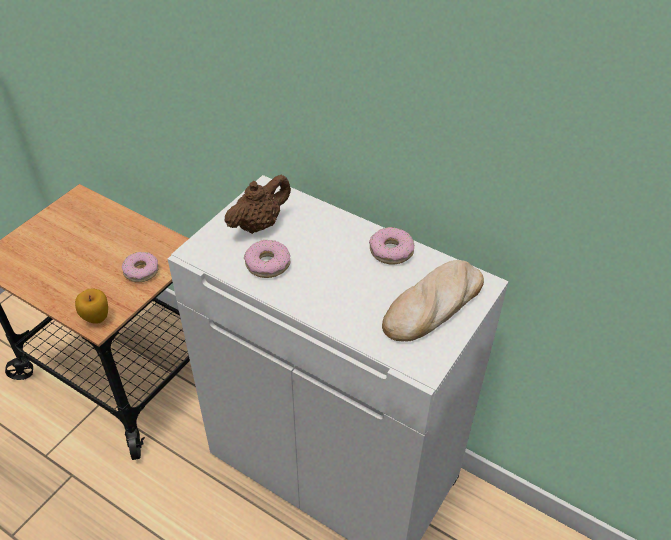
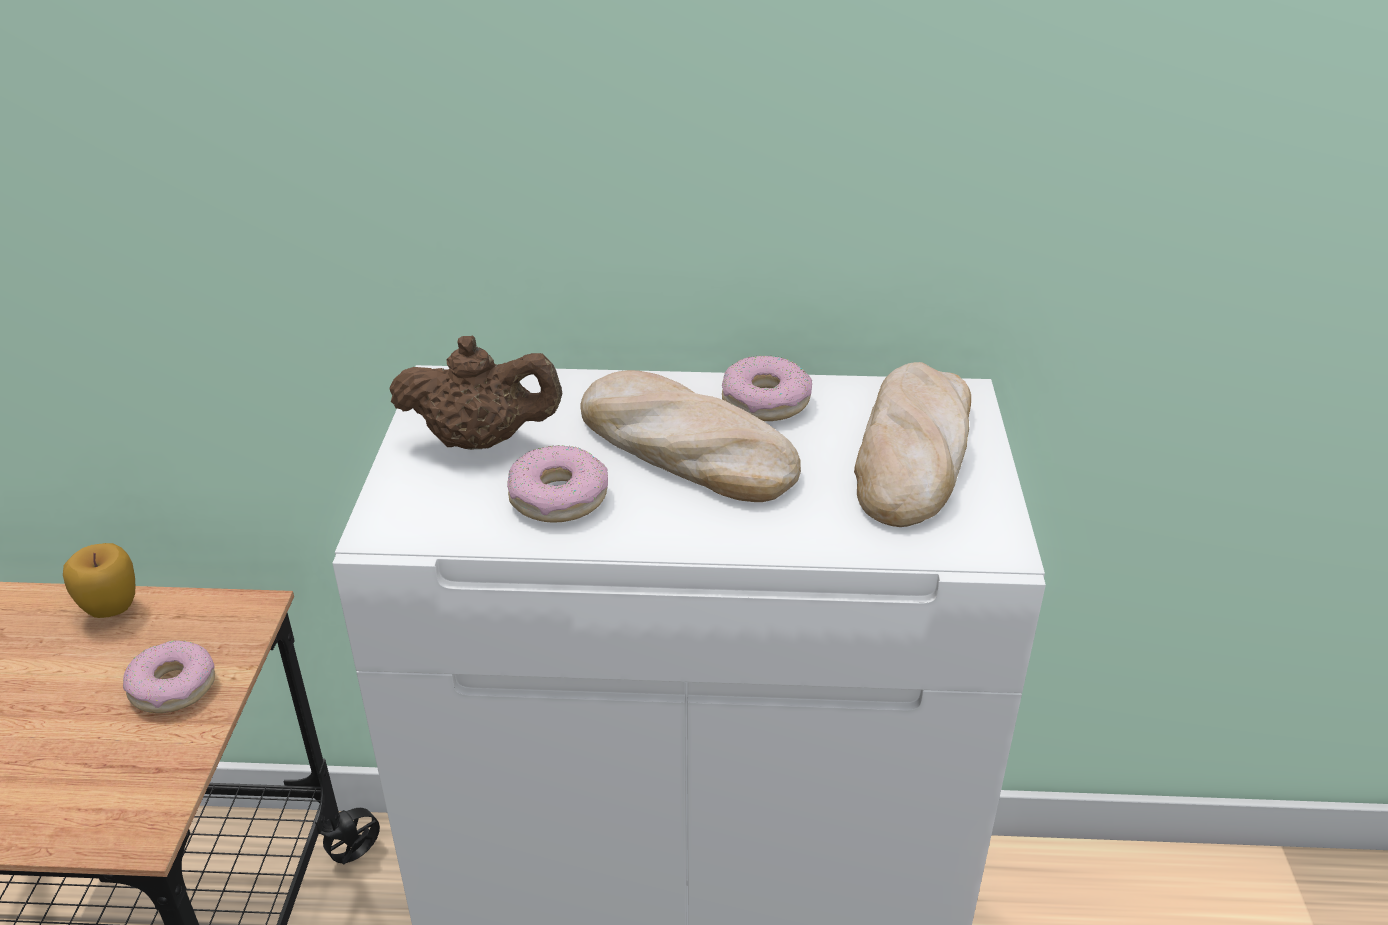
camera: 30 degrees left, 10 degrees down
(96, 318) = (125, 820): apple -> apple (112, 609)
(259, 224) = (482, 441): brown teapot -> brown teapot turned 75 degrees clockwise
(336, 261) = (683, 447): none -> bread

